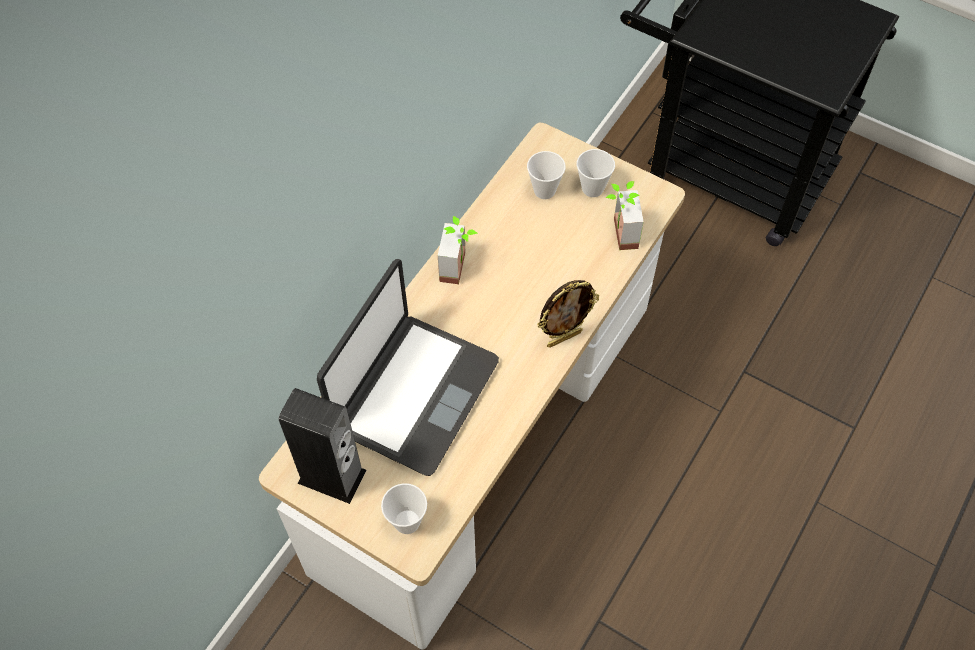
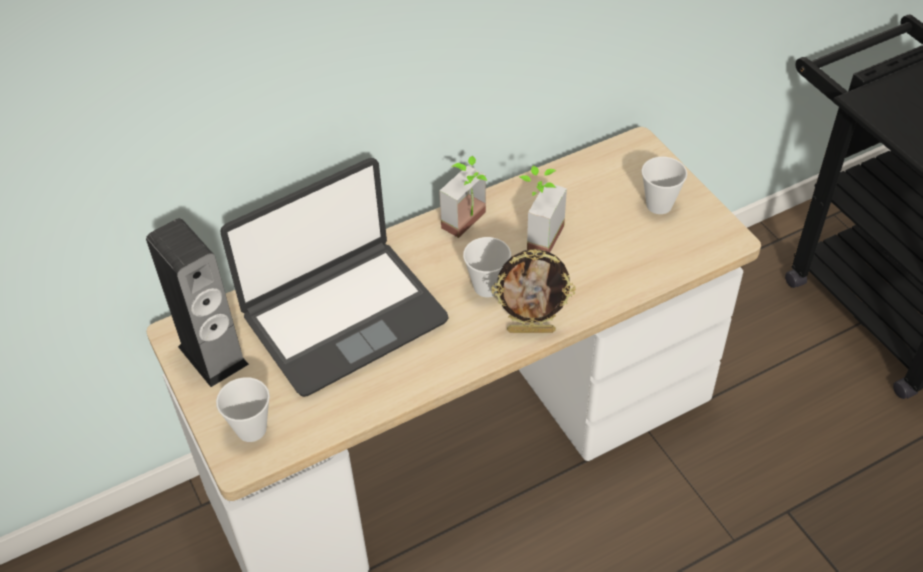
camera: 30 degrees right, 10 degrees down
(544, 190) = (606, 188): cup -> cup (487, 287)
(617, 234) = (657, 257): potted plant -> potted plant (536, 235)

